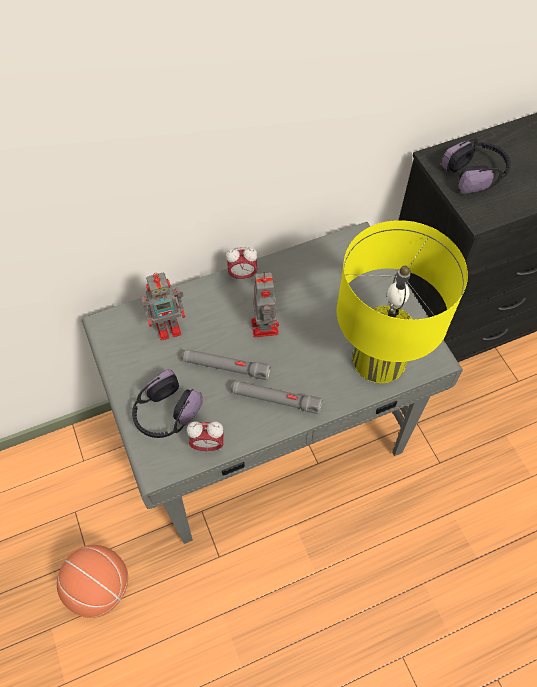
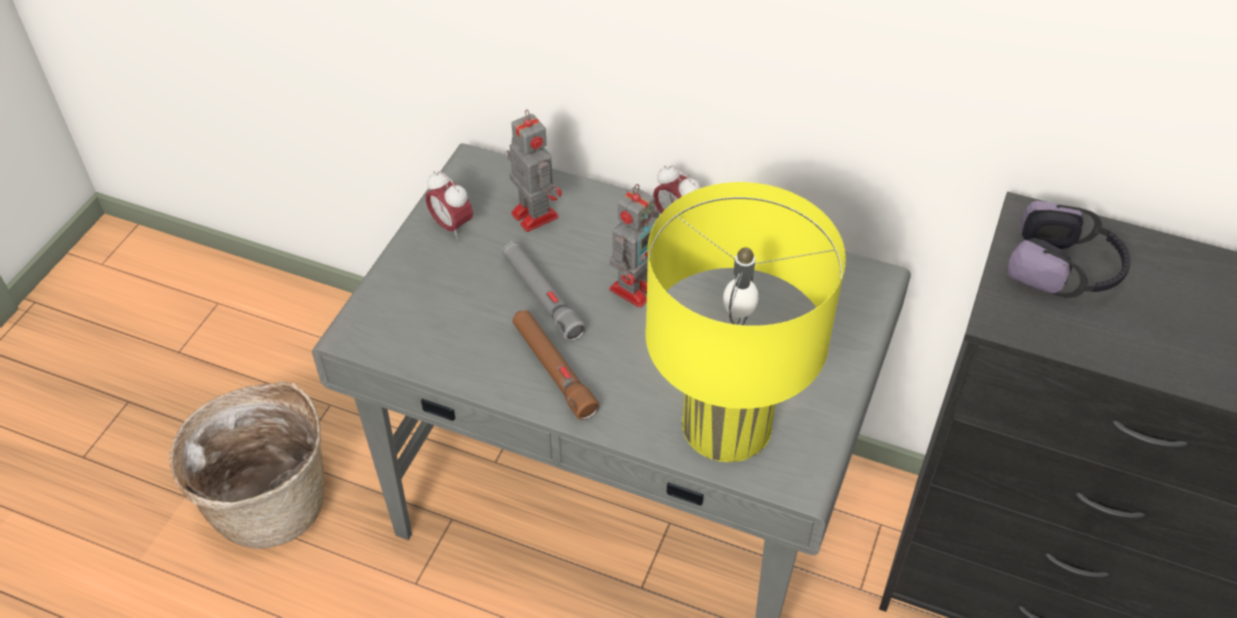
camera: 45 degrees right, 10 degrees down
(99, 587) = (269, 499): basketball -> basket
(166, 413) = (426, 291): headphones -> none
(169, 327) = (533, 213): toy robot -> toy robot turned 150 degrees counterclockwise
(207, 445) = (429, 354): alarm clock -> alarm clock (451, 226)
(275, 399) = (553, 369): grey flashlight -> brown flashlight

